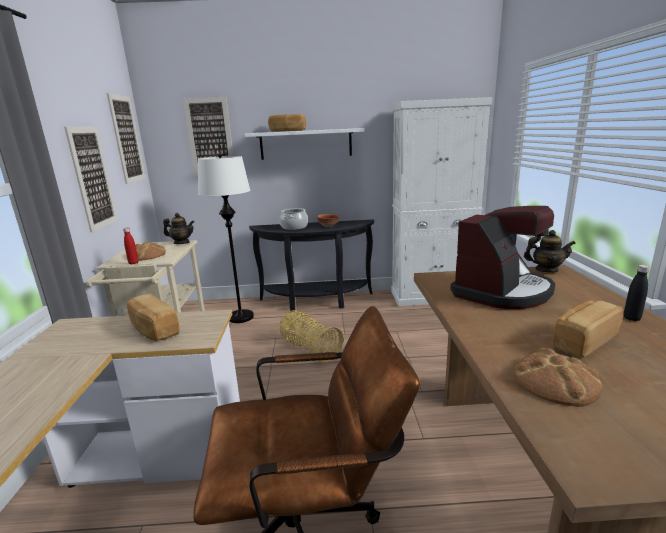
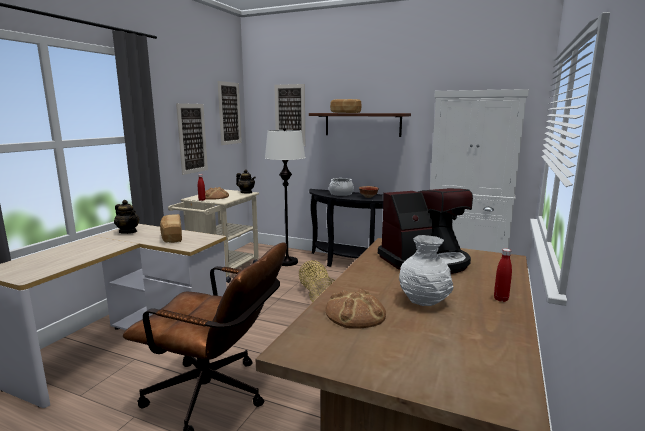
camera: 25 degrees right, 5 degrees down
(306, 144) = (362, 124): white shelf -> brown shelf
(546, 270) = (497, 256): teapot -> teapot (128, 232)
(582, 341) = (424, 301): bread -> white vase
(631, 318) = (501, 299): black bottle -> red bottle

